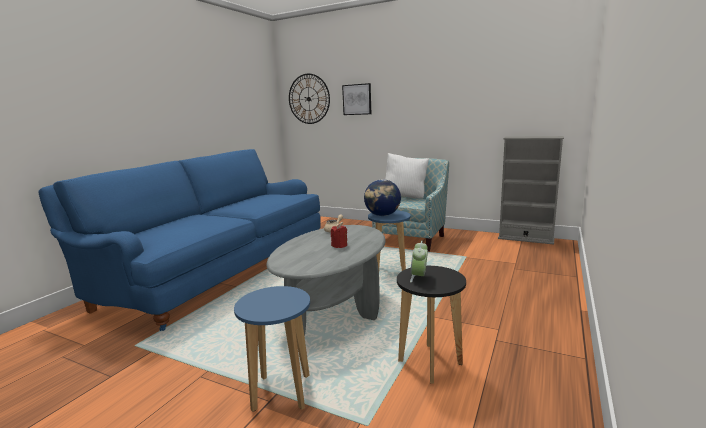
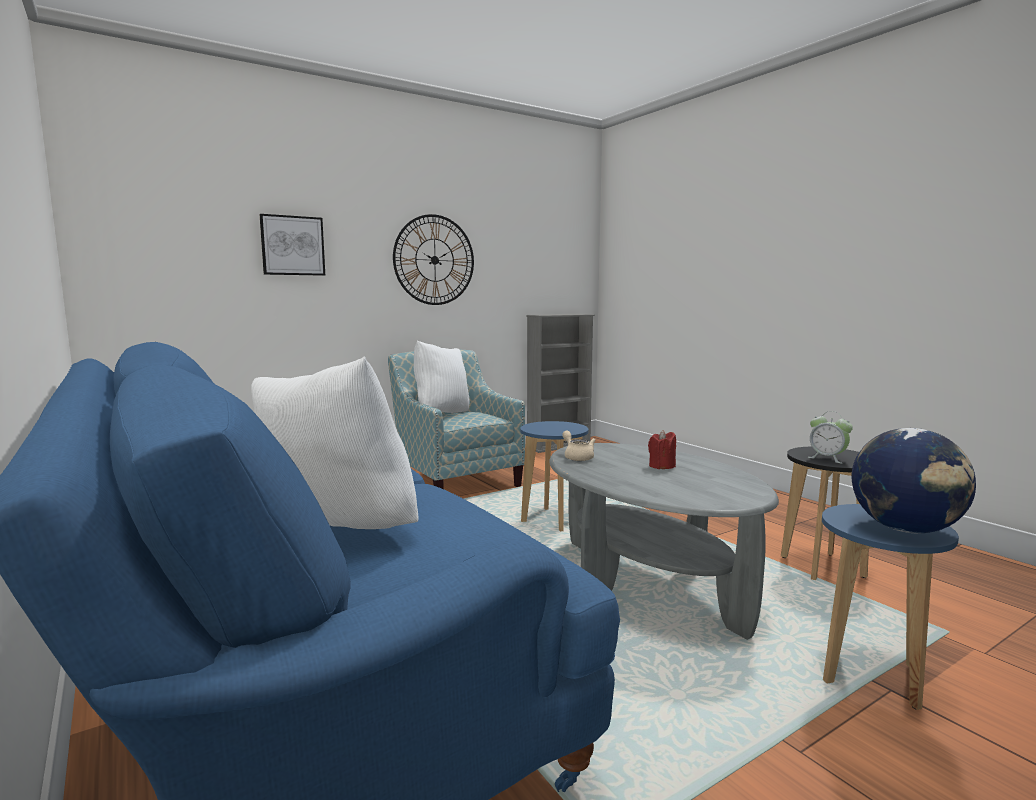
camera: 60 degrees left, 5 degrees down
(173, 223) = (336, 533): none -> white pillow
(308, 99) = (163, 233): wall clock -> wall clock (434, 260)
(382, 215) = (551, 429): globe -> globe (906, 529)

